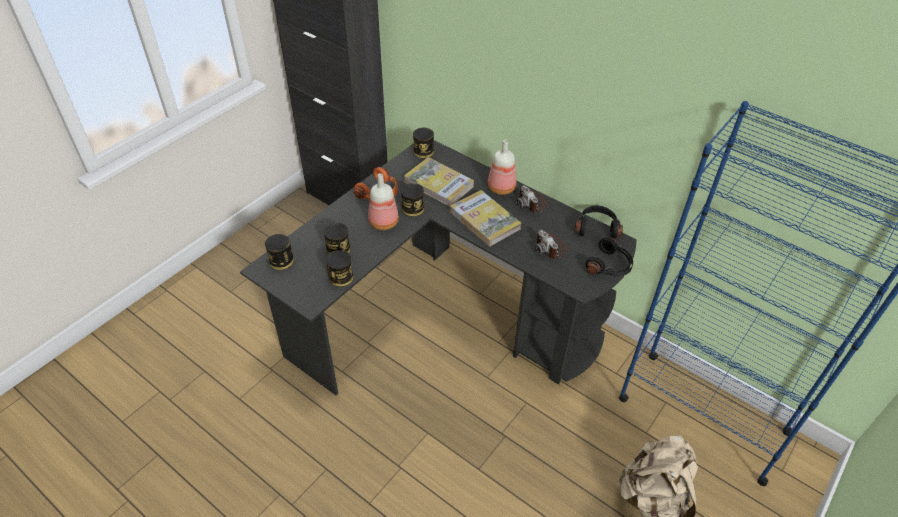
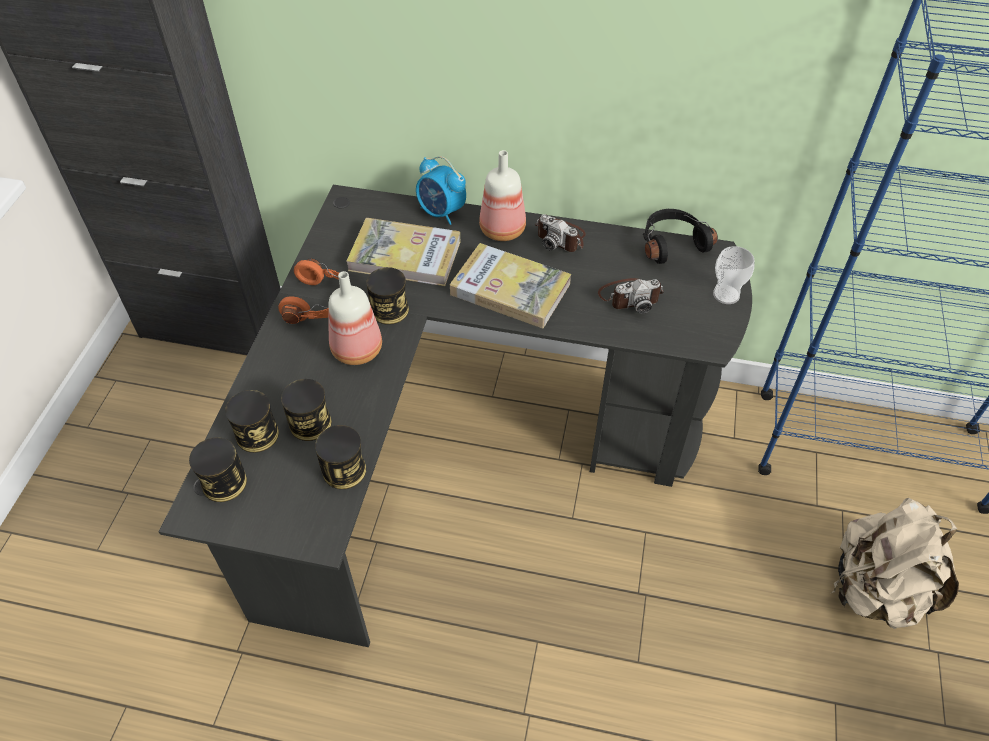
camera: 25 degrees left, 5 degrees up
(423, 152) = (349, 211): can -> can (257, 434)
(473, 168) = (441, 212): none -> alarm clock
(550, 247) = (630, 296): camera -> camera turned 45 degrees counterclockwise
(610, 266) = (726, 294): black headphones -> cup

